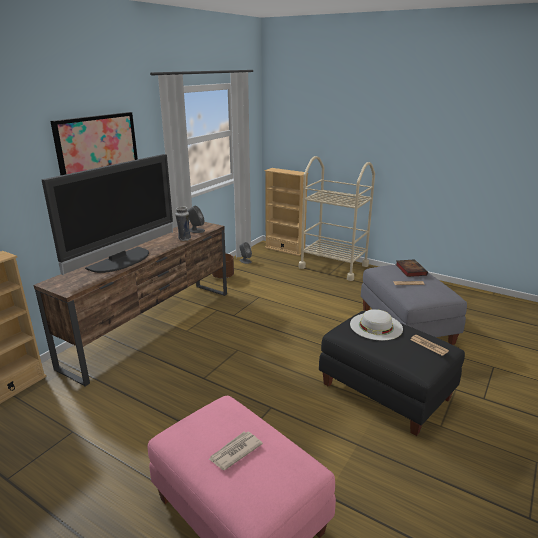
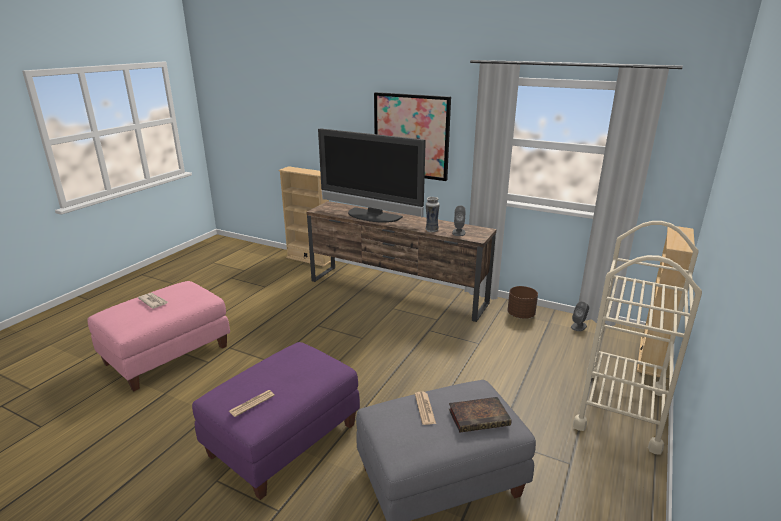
camera: 85 degrees right, 0 degrees up
(376, 326) = (300, 368): white hat -> none
(386, 391) = (284, 441): black ottoman -> purple ottoman

